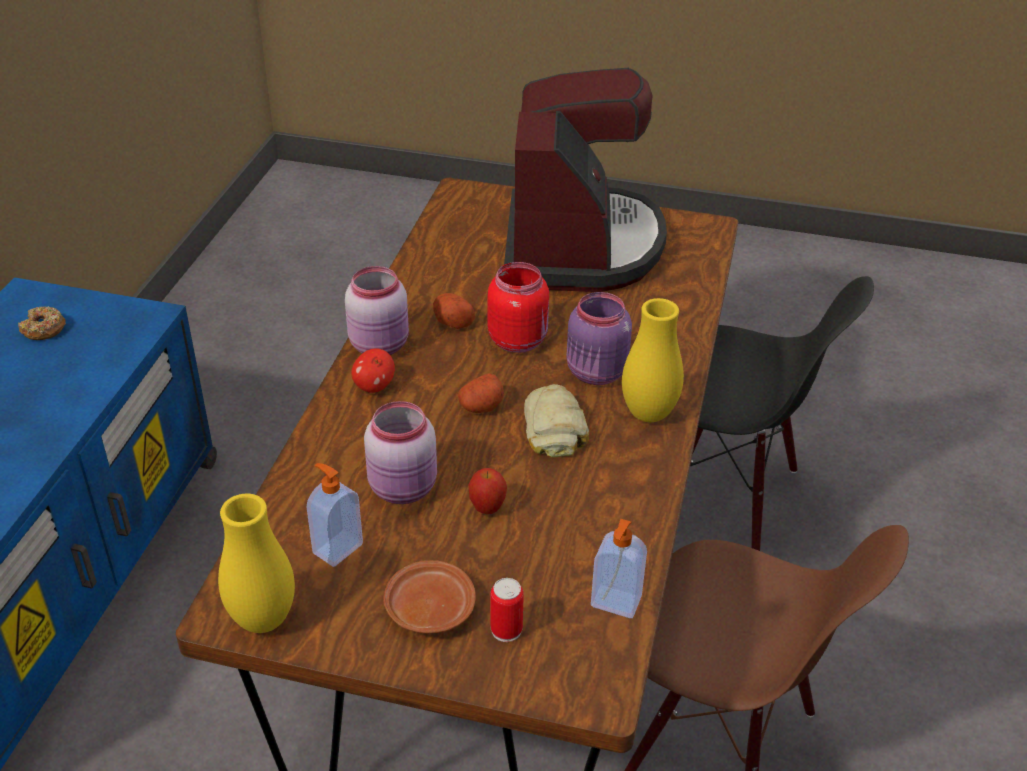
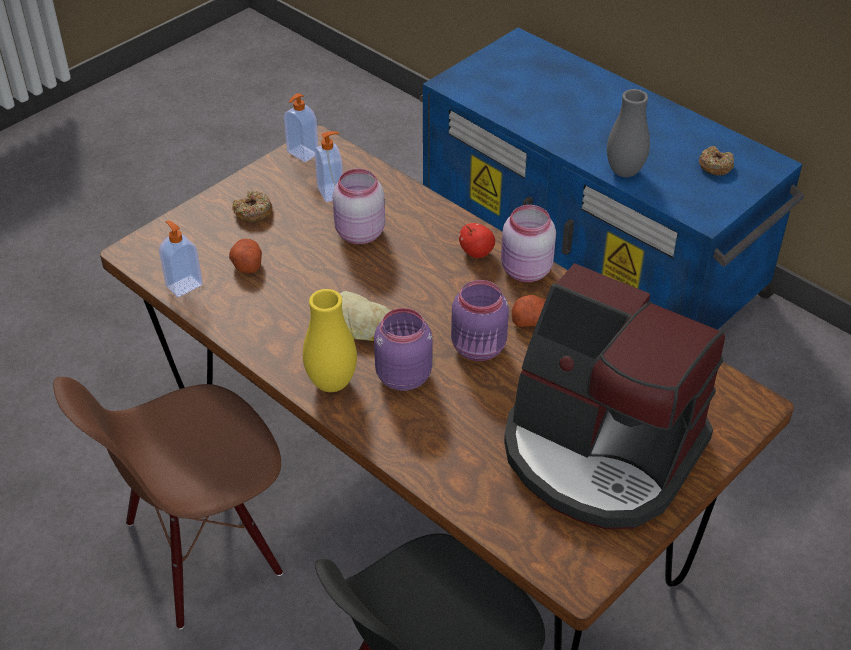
camera: 120 degrees right, 5 degrees up
(84, 389) = (624, 172): none -> grey vase
(263, 619) = (302, 153): yellow vase -> soap dispenser
(429, 608) = (253, 212): brown plate -> donut
(481, 406) = (412, 297): potato -> potato (246, 264)
(487, 508) = (309, 262): apple -> none
(506, 630) = (209, 235): can -> none
(518, 339) = (479, 349): red jar -> purple jar

